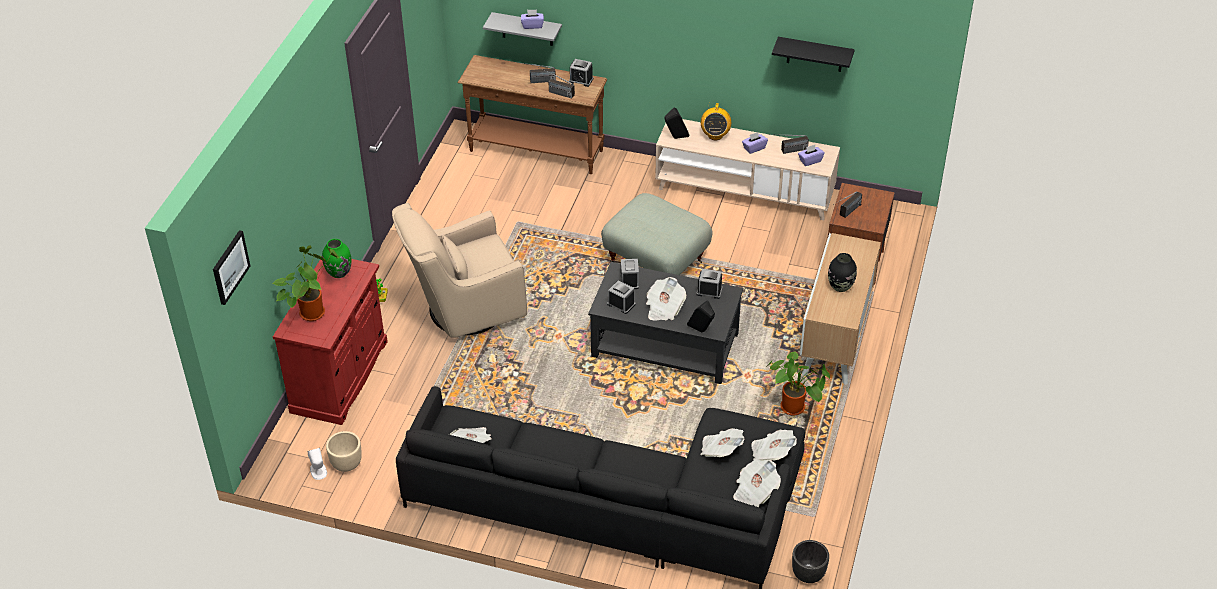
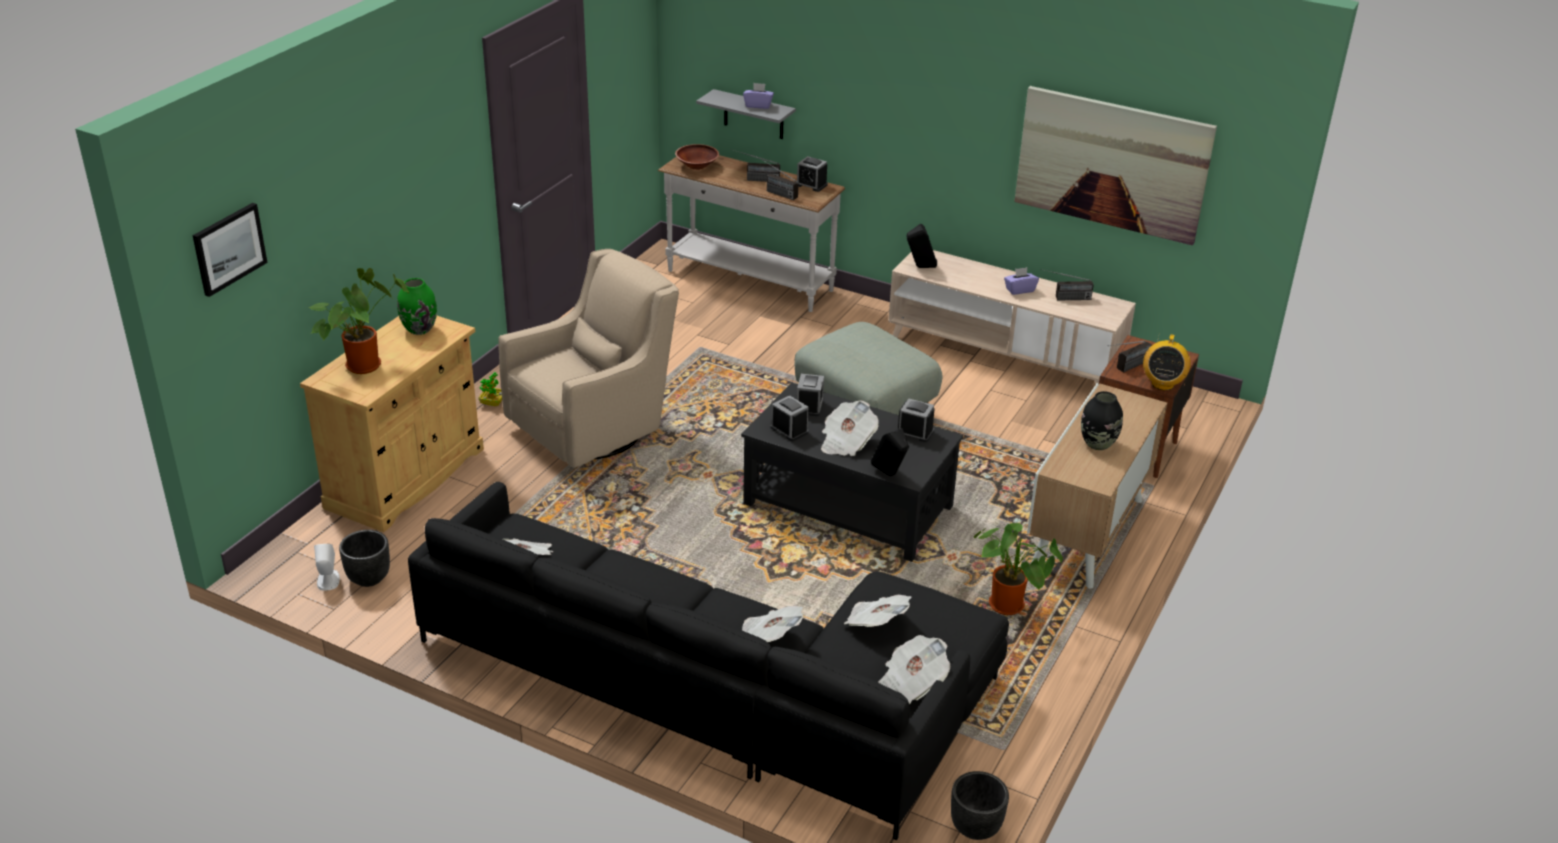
camera: 10 degrees right, 10 degrees down
(340, 376) = (406, 478): red cabinet -> beige cabinet
(346, 464) = (368, 578): beige planter -> black planter
(463, 309) = (595, 429): beige armchair -> beige armchair turned 150 degrees clockwise
(487, 74) = (697, 166): none -> brown bowl
(535, 152) = (749, 281): brown console table -> white console table
(715, 135) = (972, 271): radio -> radio (1162, 384)
(771, 453) = (949, 638): newspaper -> newspaper (768, 638)
(810, 160) = (1091, 311): purple tissue box -> none
(814, 54) = (1112, 164): black shelf -> picture

